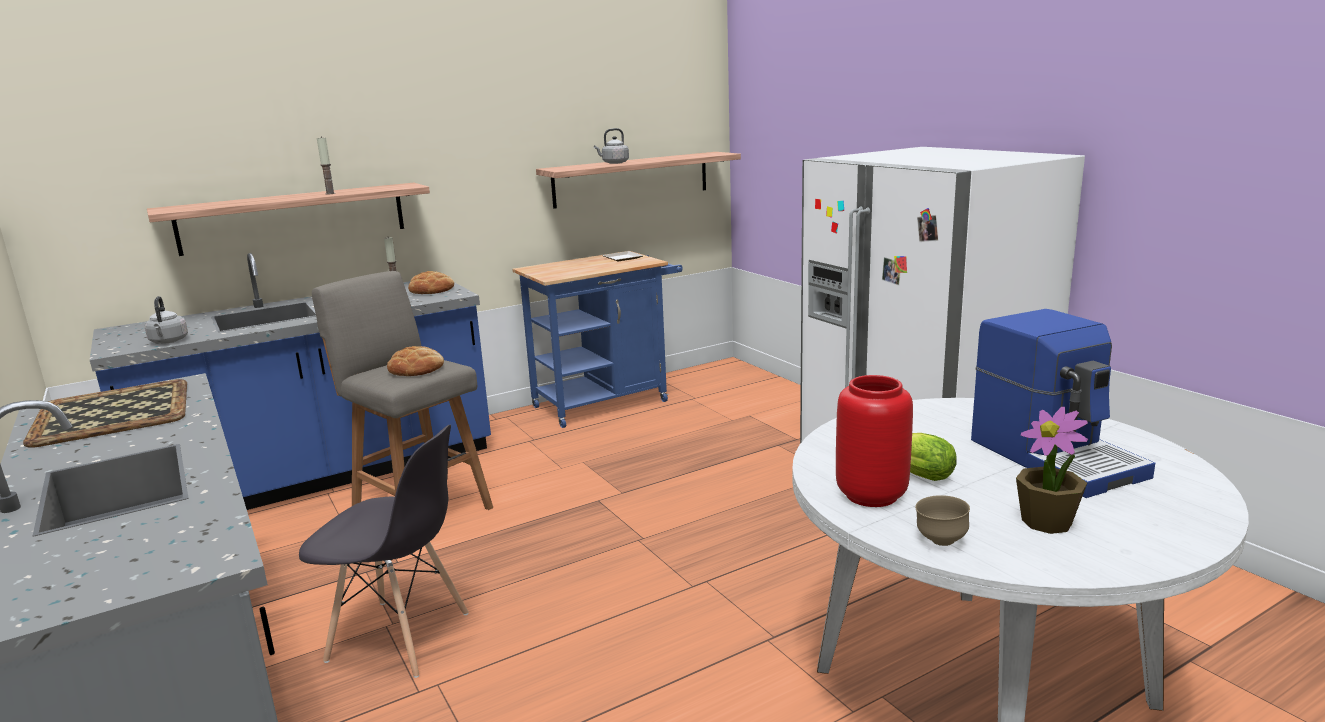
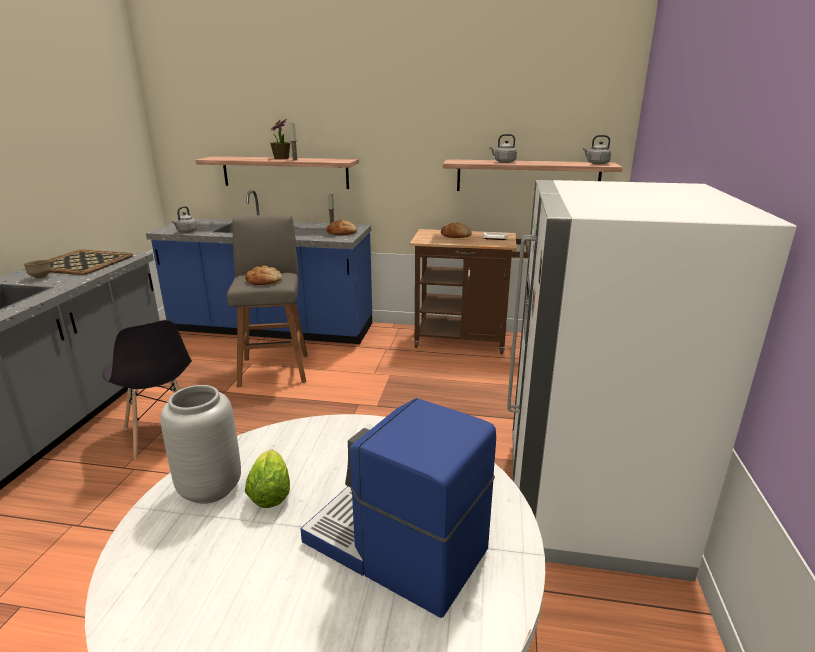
camera: 40 degrees right, 5 degrees up
(574, 265) = (456, 235): none -> bread
(607, 402) = (467, 340): blue cart -> brown cart
(706, 154) = (596, 163): none -> grey kettle
(873, 495) = (211, 489): red vase -> grey vase
(940, 541) = (145, 556): brown bowl -> brown bowl (41, 277)
(1047, 522) = (232, 600): potted plant -> potted plant (281, 158)
(1056, 457) = (395, 548): coffee machine -> coffee machine turned 105 degrees clockwise

